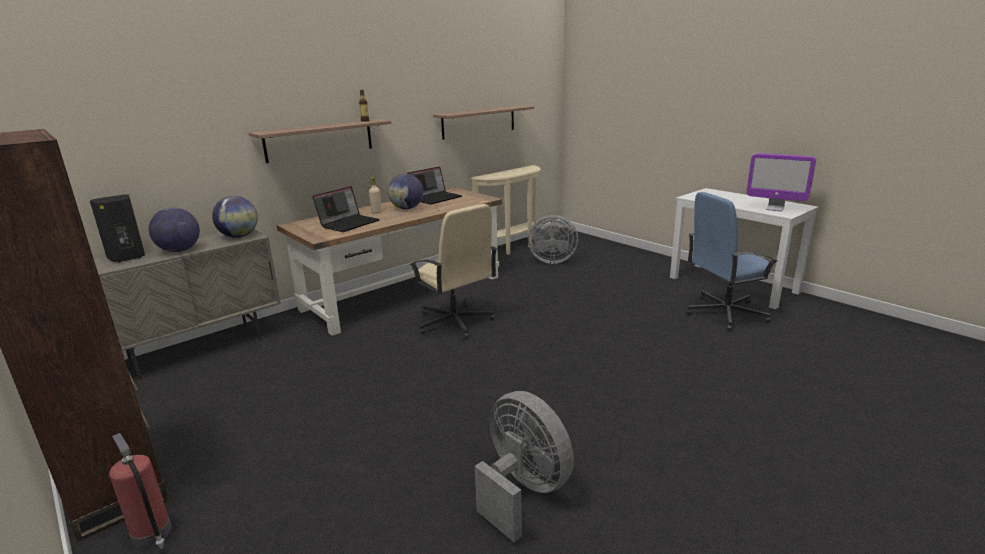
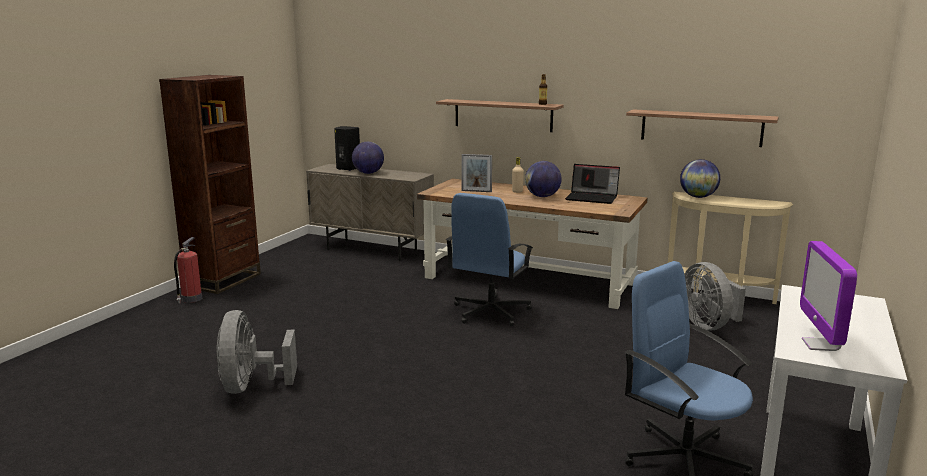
camera: 65 degrees right, 5 degrees down
(239, 236) = (408, 176): globe -> globe (698, 197)
(349, 223) = (476, 191): laptop -> picture frame
(454, 322) = (490, 312): beige office chair -> blue office chair
(522, 491) = (251, 386): grey fan -> grey fan turned 150 degrees clockwise

